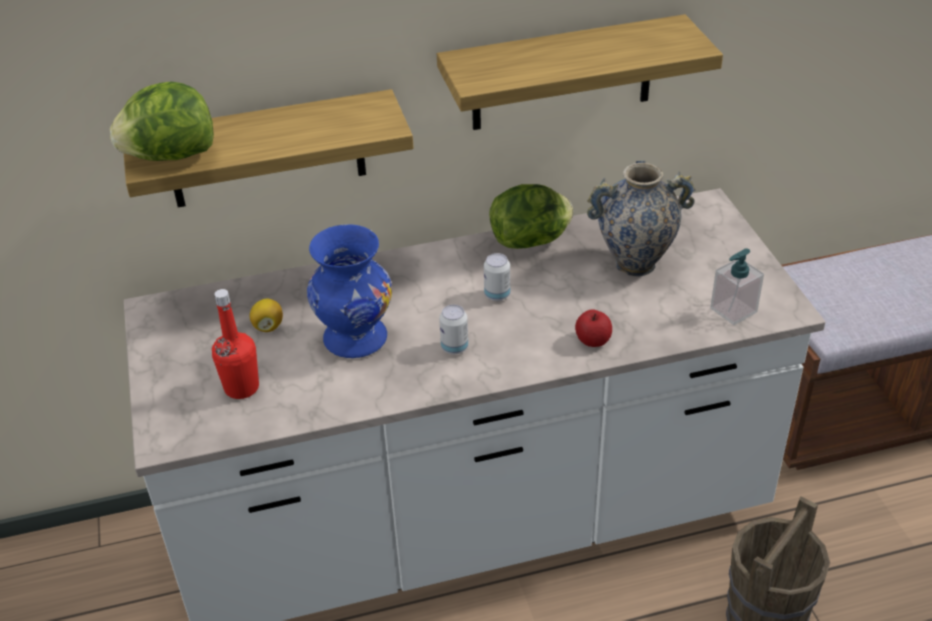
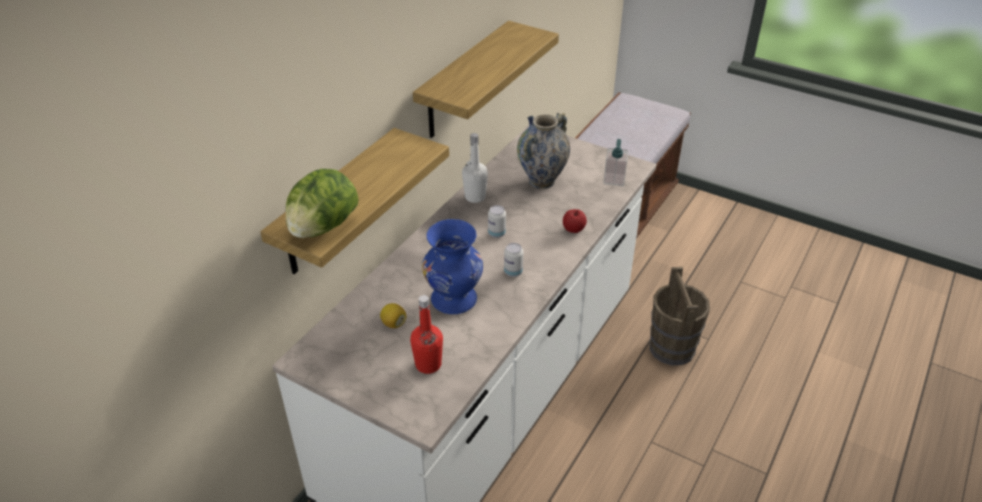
camera: 45 degrees left, 0 degrees up
(531, 241) = (475, 197): lettuce -> white bottle

